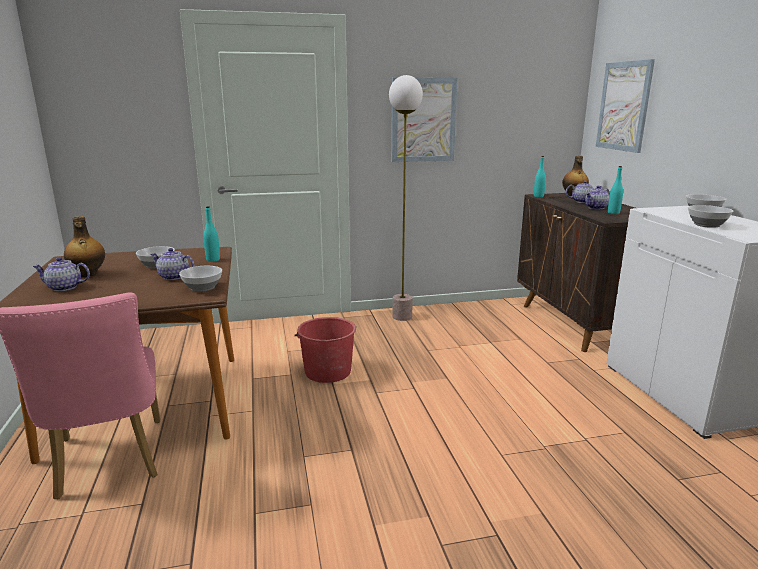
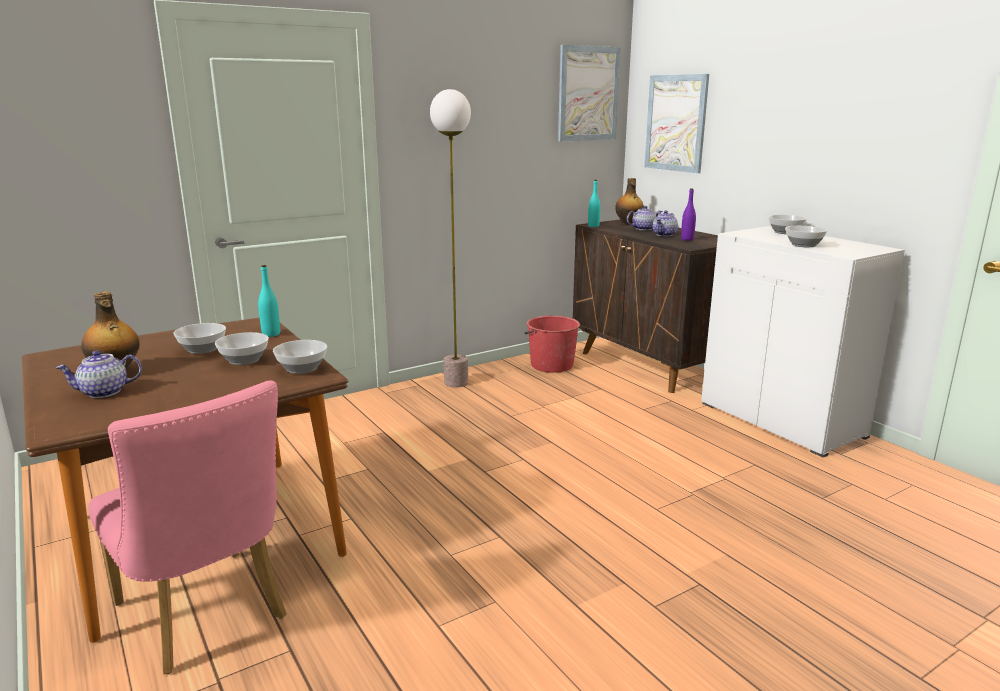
camera: 20 degrees left, 0 degrees up
(173, 277) = (244, 360): teapot -> bowl
(327, 371) = (411, 458): red bucket -> red bucket (551, 365)
(423, 120) = (462, 142): picture -> picture (588, 94)
(613, 213) = (687, 239): turquoise bottle -> purple bottle

